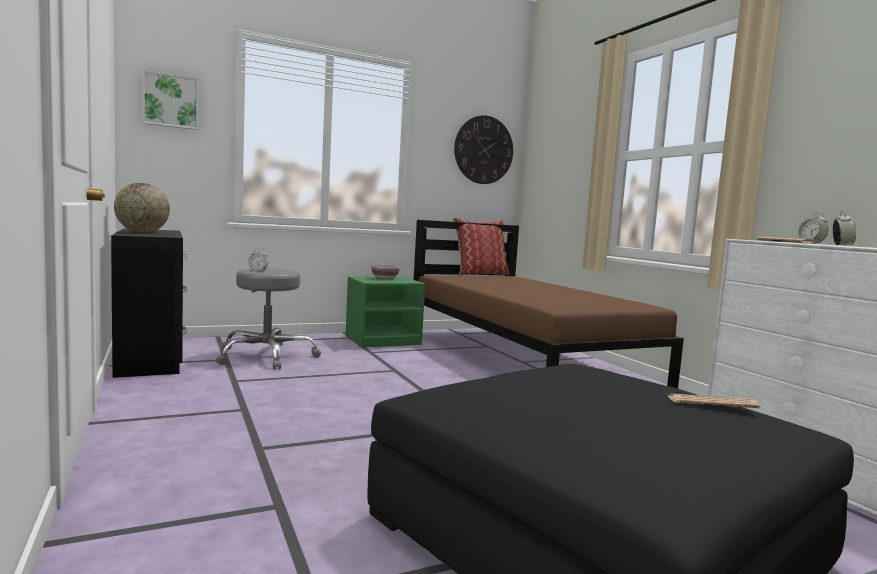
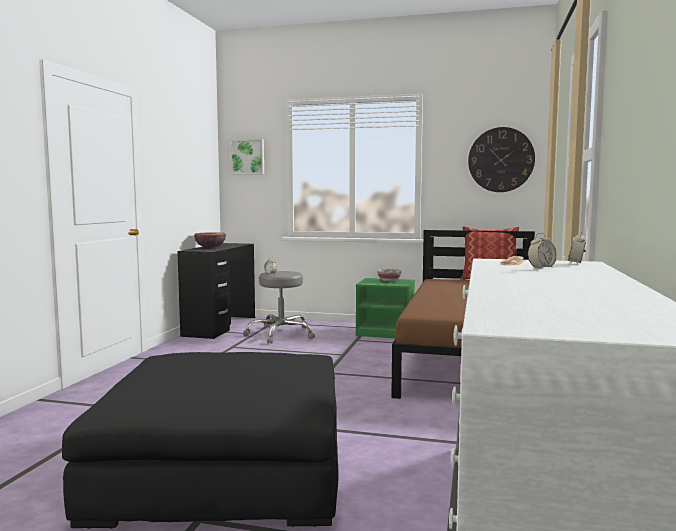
camera: 40 degrees right, 0 degrees up
(142, 232) = (210, 247): globe -> bowl
(712, 402) = (269, 384): newspaper -> none

